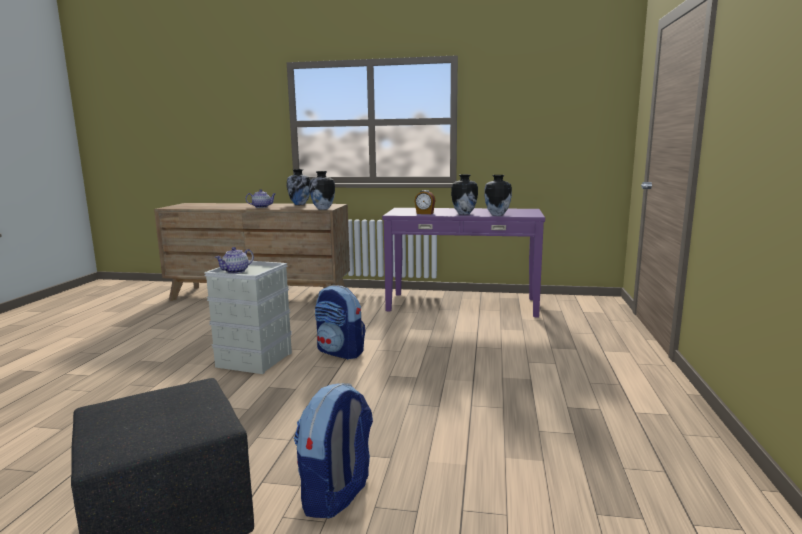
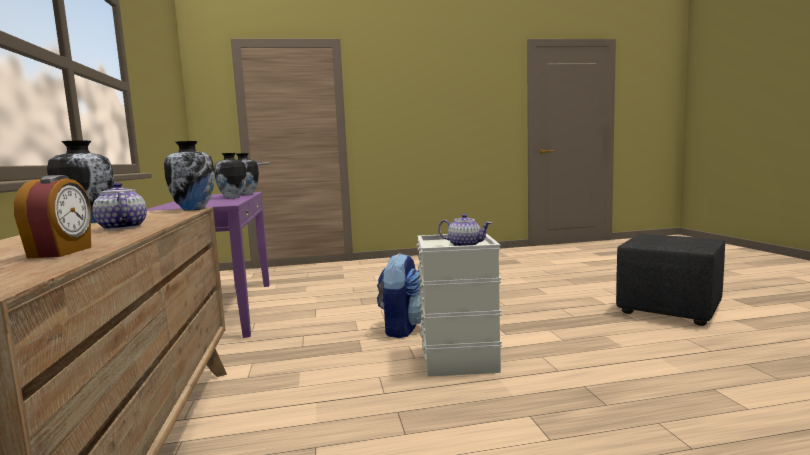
camera: 110 degrees left, 5 degrees down
(337, 495) = (583, 290): backpack -> none
(424, 213) = (224, 201): alarm clock -> alarm clock (62, 252)

